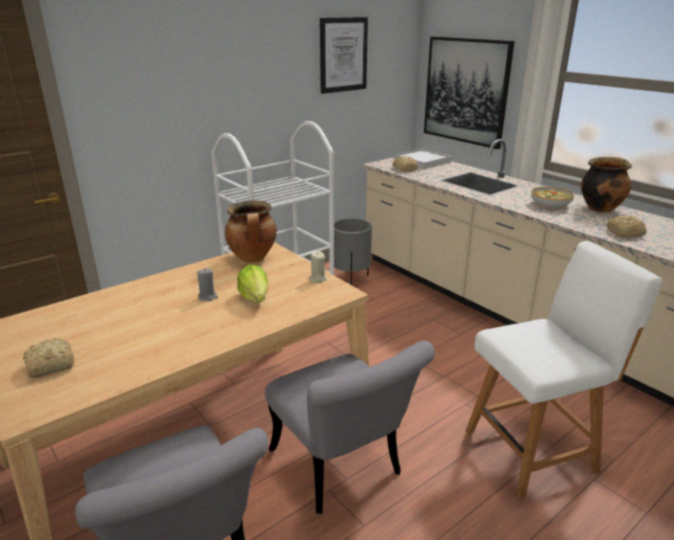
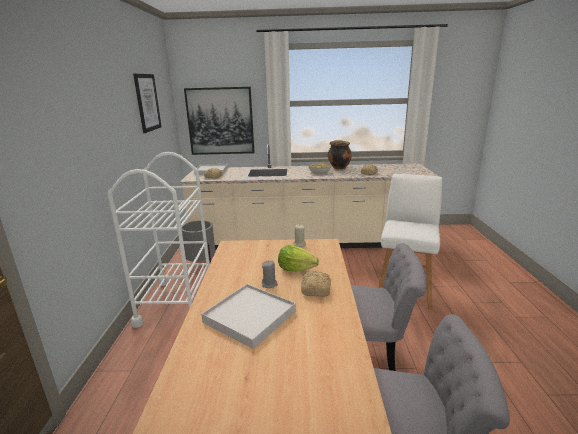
camera: 50 degrees left, 5 degrees down
(49, 366) = (290, 387): bread -> bread (315, 290)
(140, 310) = (250, 317): none -> white tray
(253, 258) = (237, 253): cooking pot -> none

